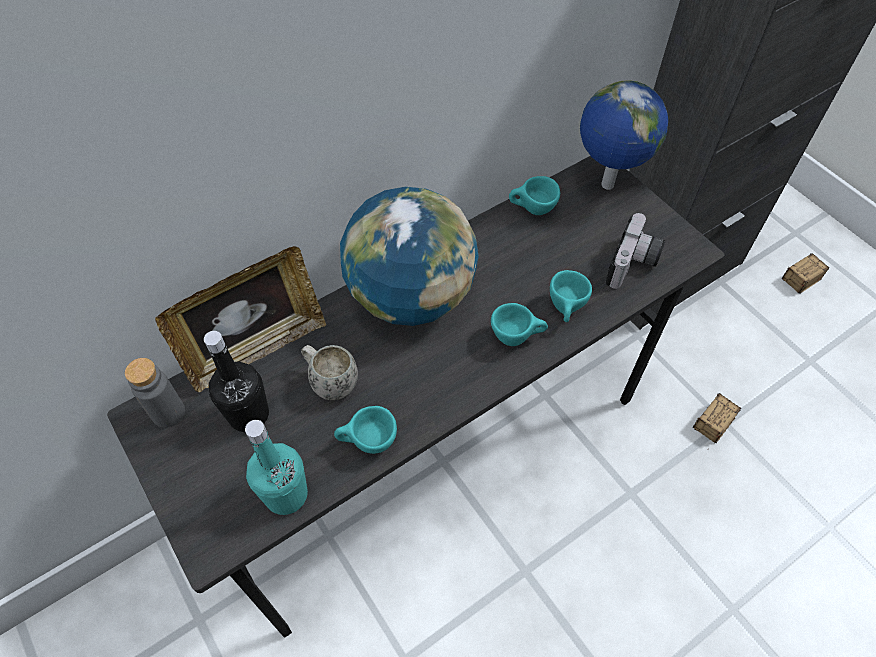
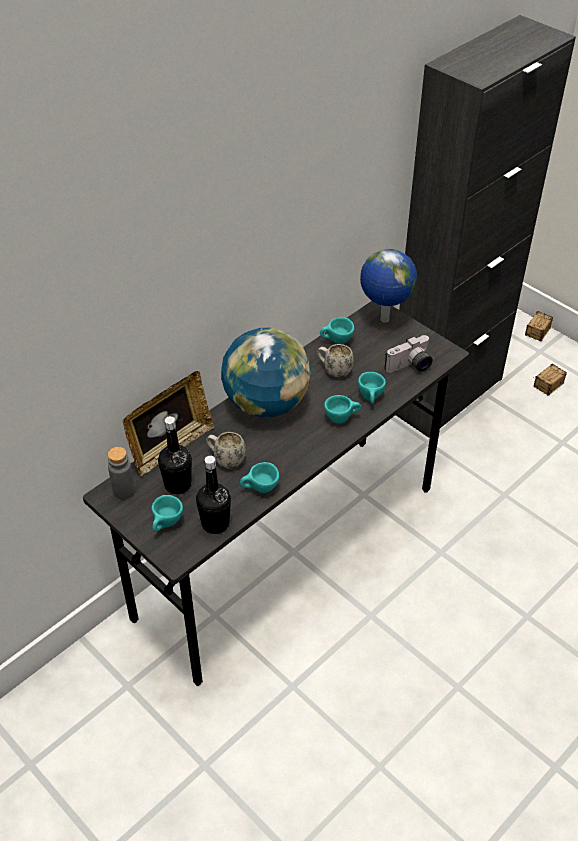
camera: 10 degrees left, 10 degrees down
(212, 485) = (166, 525): none -> turquoise cup
(286, 495) = (215, 523): turquoise bottle -> black bottle
(519, 255) = (333, 370): none -> white mug
(633, 265) = (410, 366): camera -> camera turned 45 degrees clockwise
(699, 440) = (487, 509): storage box -> storage box (530, 341)

